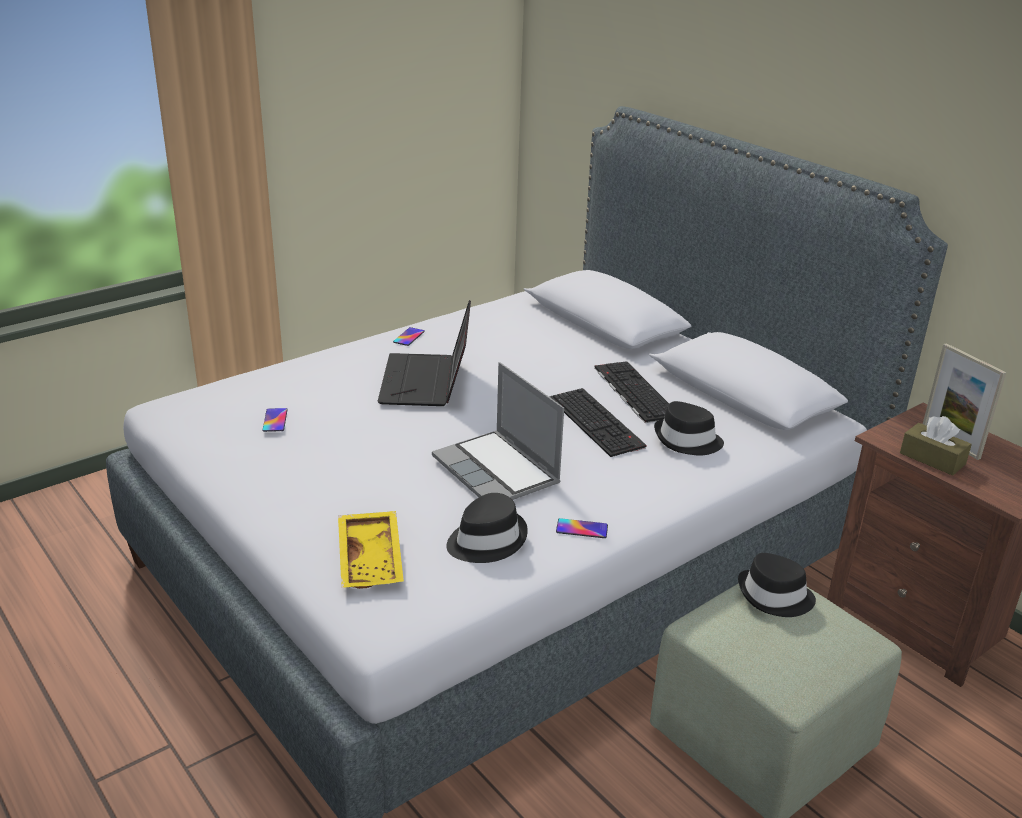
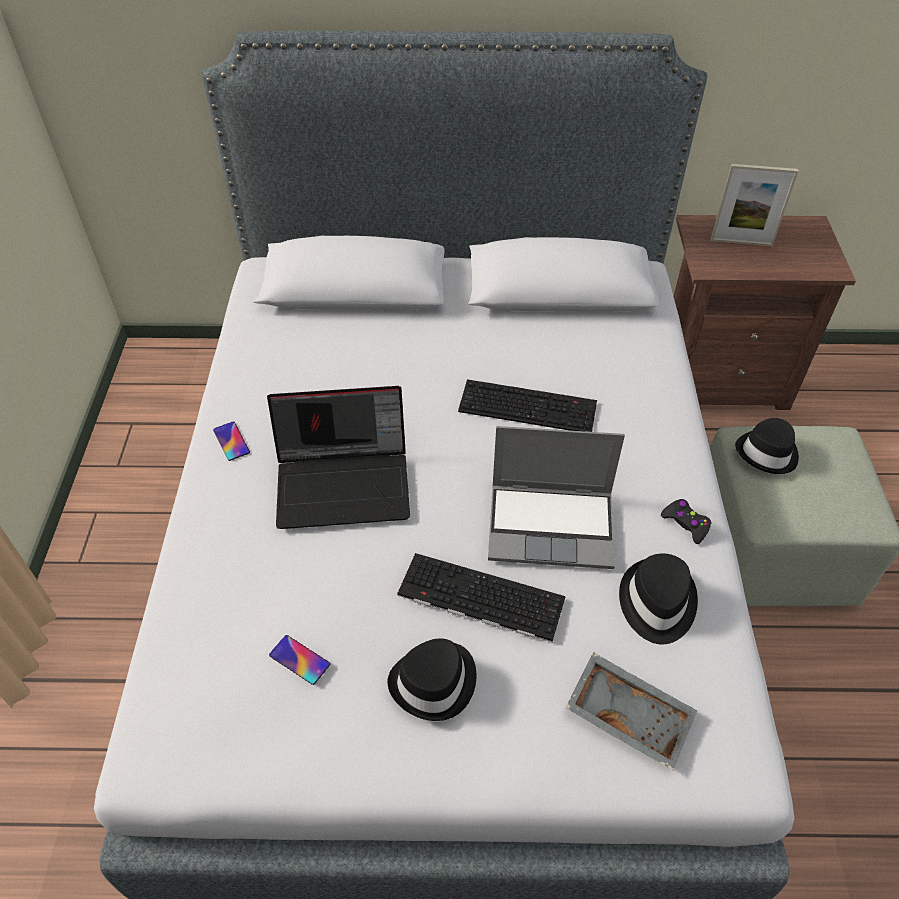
camera: 50 degrees left, 20 degrees up
(372, 560) = (629, 714): yellow tray -> grey tray
(427, 382) = (345, 482): laptop -> laptop turned 45 degrees counterclockwise
(582, 529) = (686, 523): phone -> black game controller
(633, 391) = (498, 350): keyboard -> keyboard (478, 598)
(687, 441) = (606, 371): black hat -> black hat (434, 682)
(932, 459) = (755, 265): brown tissue box -> none

